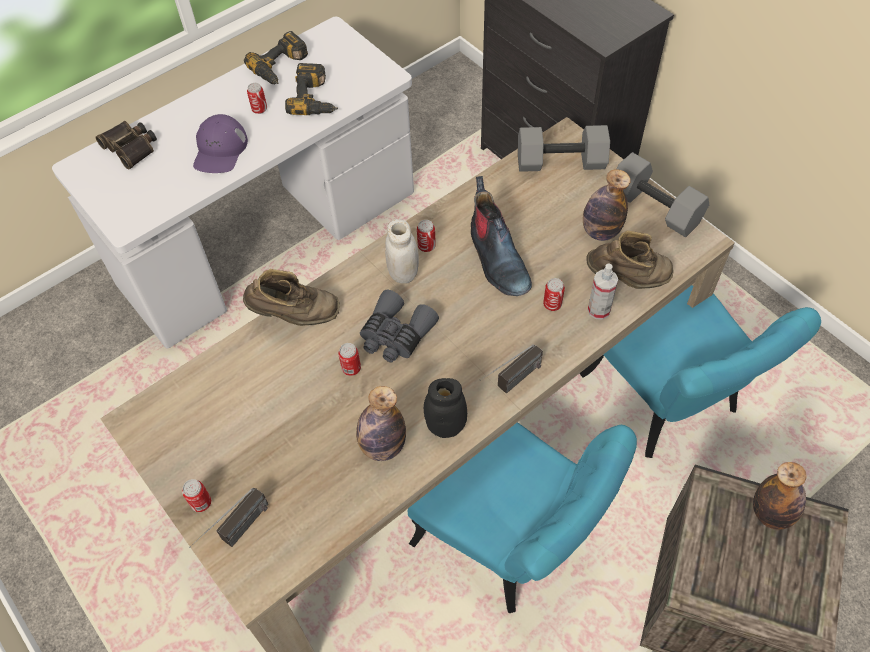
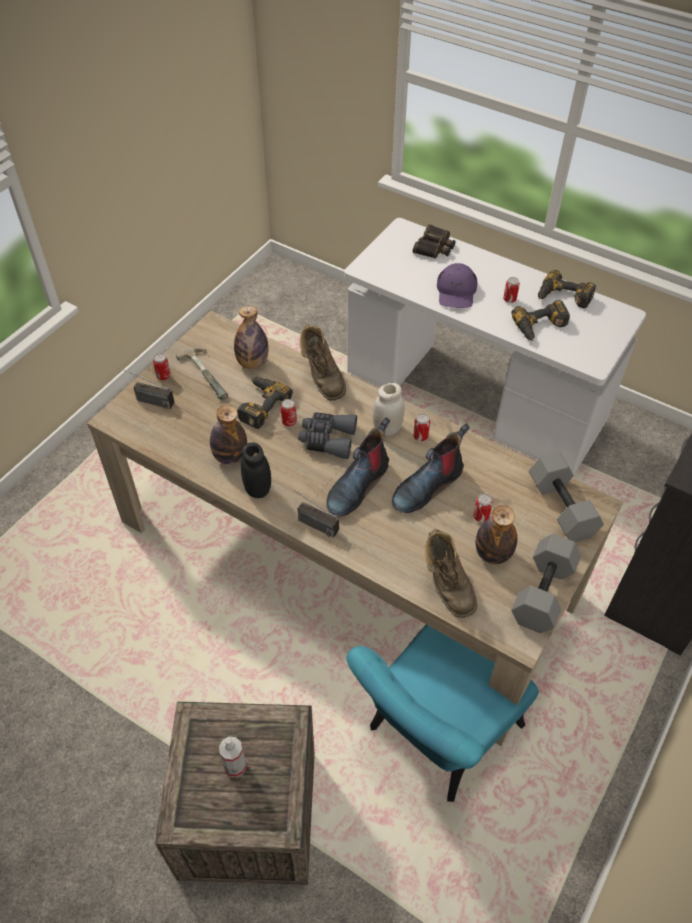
camera: 70 degrees right, 5 degrees down
(220, 150) = (456, 291): purple cap -> purple cap turned 75 degrees counterclockwise
(224, 443) = (209, 373): none -> hammer
(307, 395) = (259, 404): none -> power drill
(474, 322) = (357, 485): none -> boot
(511, 541) = (260, 634): turquoise chair -> none
(552, 304) = (396, 533): can -> can (480, 517)
(599, 310) = (404, 568): spray bottle -> spray bottle (235, 766)
(771, 513) = (279, 776): bottle -> bottle (252, 363)

